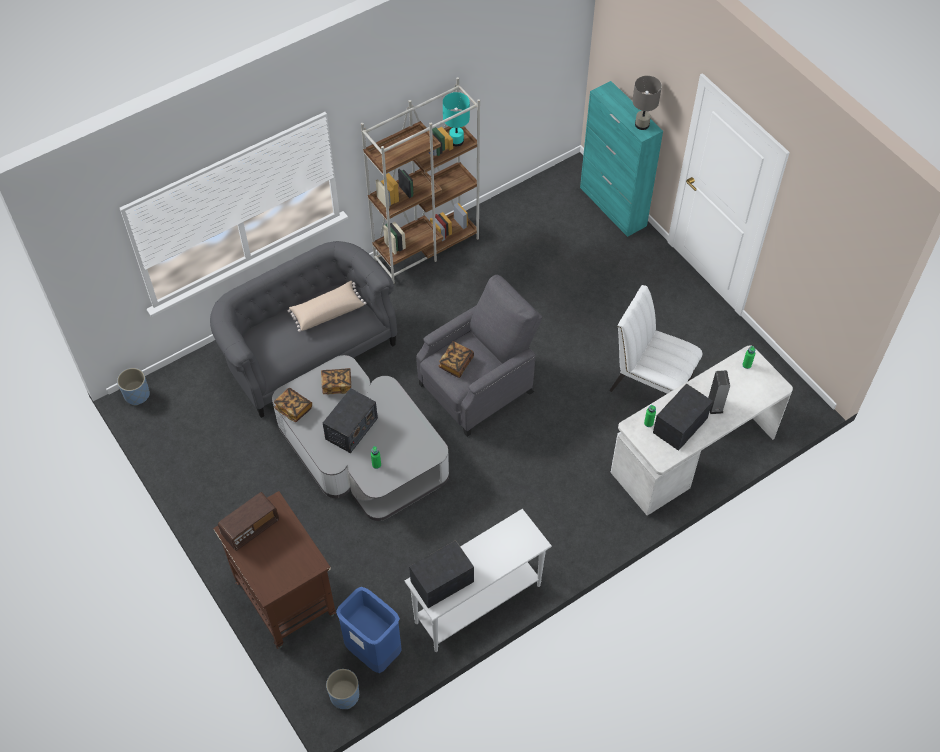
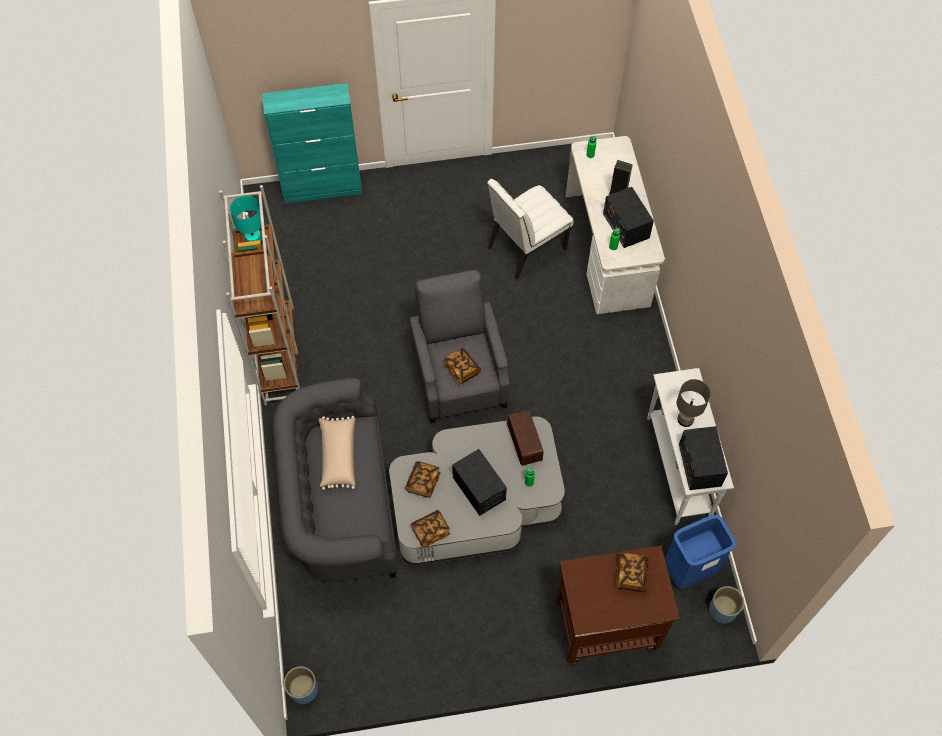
camera: 65 degrees left, 5 degrees up
(250, 528) = (590, 601): radio -> radio (524, 443)
(289, 552) = (631, 575): none -> book
(642, 124) = (330, 94): grey table lamp -> grey table lamp (685, 419)

